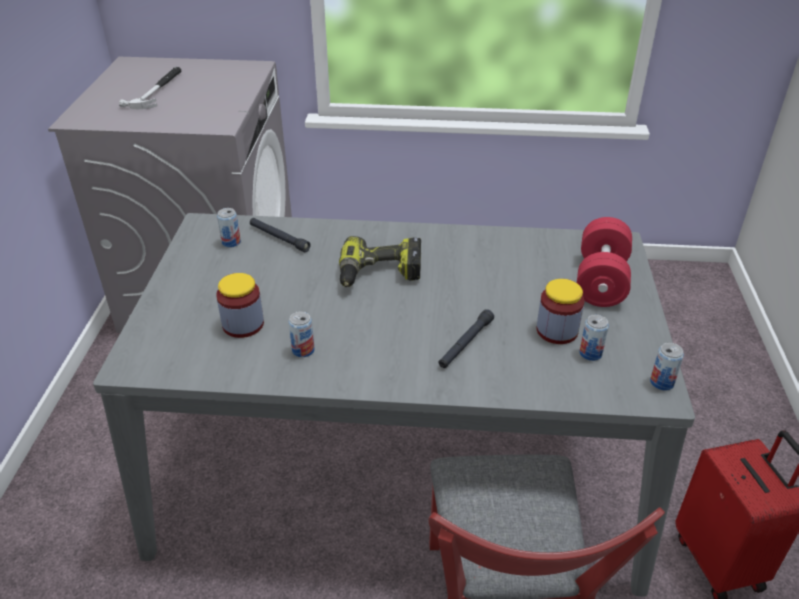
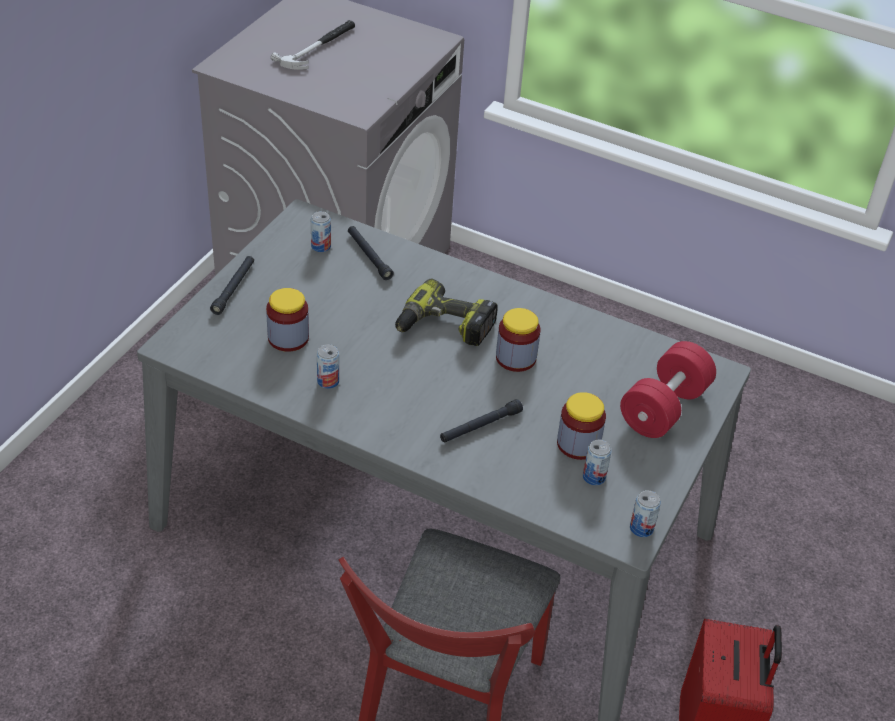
camera: 20 degrees right, 5 degrees up
(167, 298) = (233, 288): none -> black flashlight
(456, 279) = (516, 358): none -> jar

